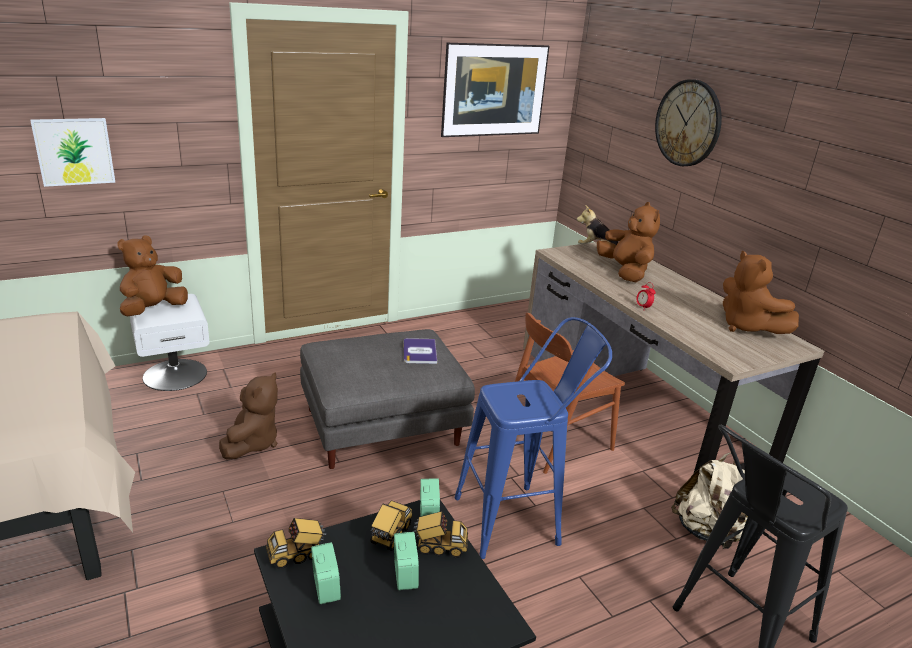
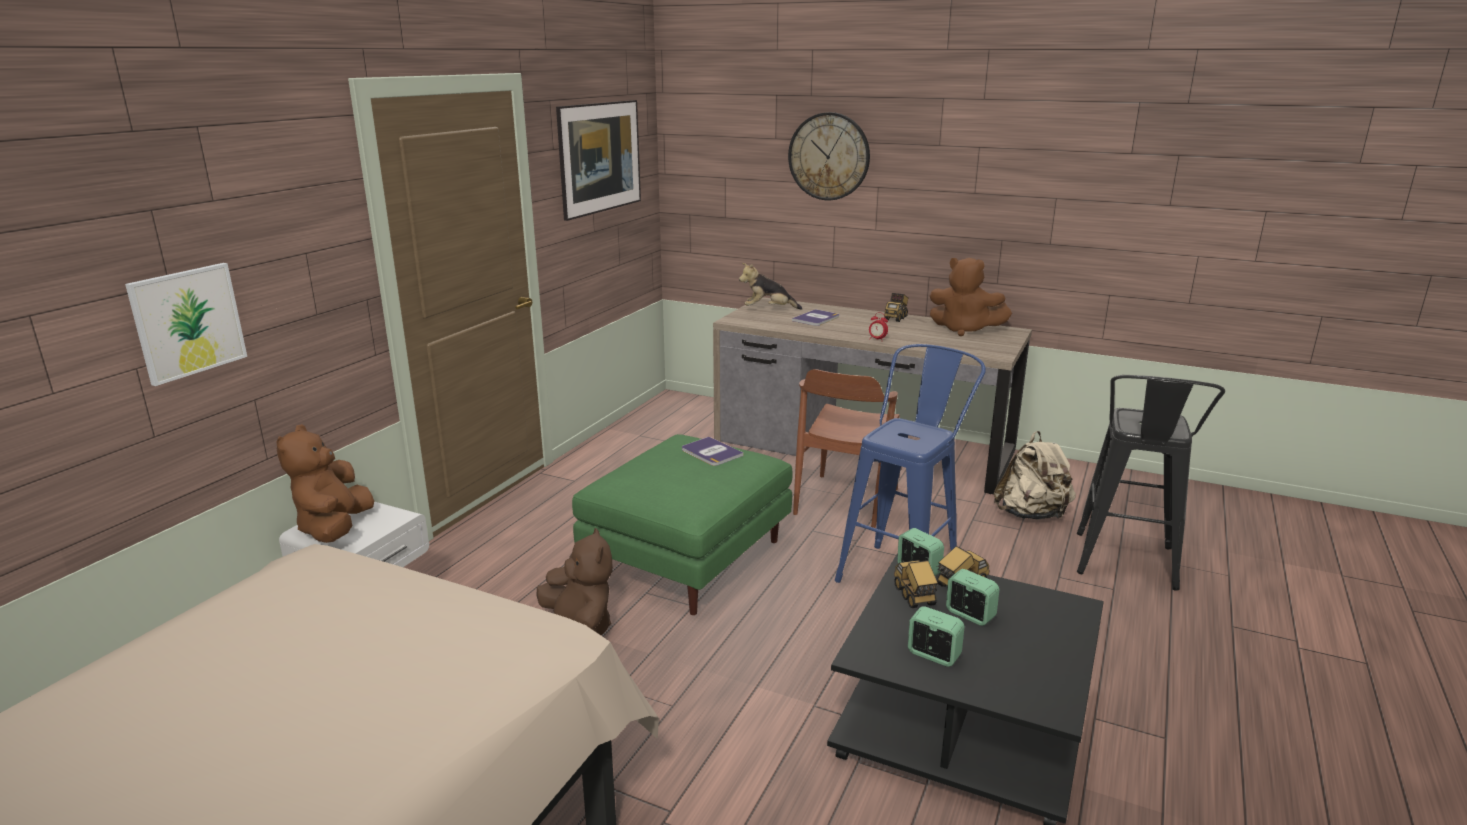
camera: 35 degrees left, 5 degrees down
(297, 555) = (873, 648): toy truck -> toy truck (896, 318)
(384, 426) = (688, 557): grey ottoman -> green ottoman
(625, 272) = (816, 318): brown plush toy -> book

